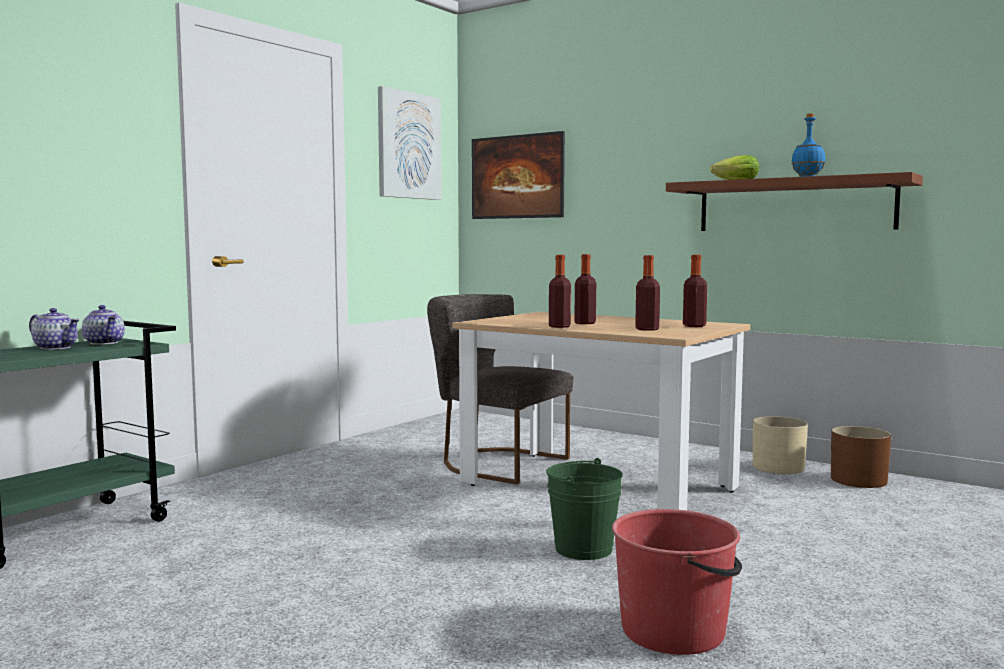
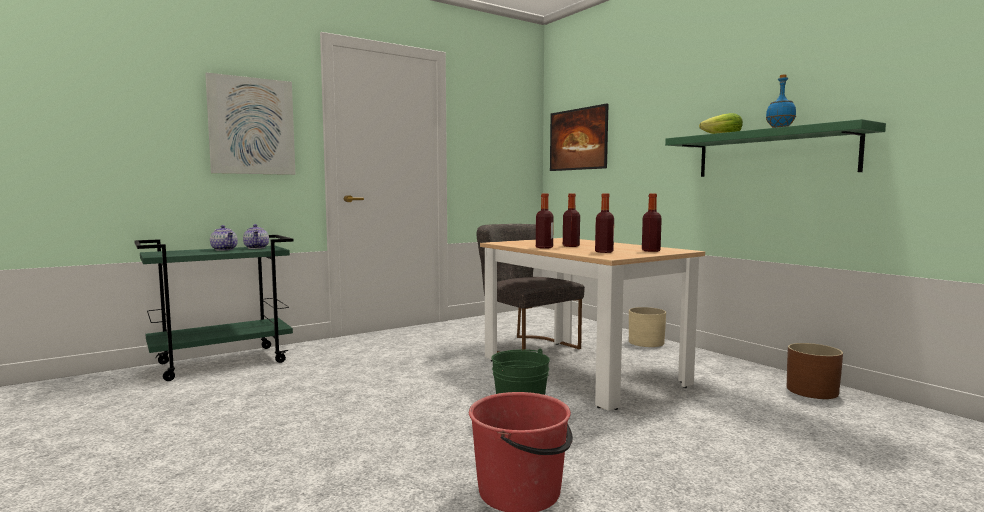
camera: 20 degrees right, 0 degrees up
(408, 146) = (500, 120): picture -> picture (251, 126)
(778, 467) = (747, 372): beige planter -> beige planter (646, 342)
(794, 205) = (773, 153): brown shelf -> green shelf

